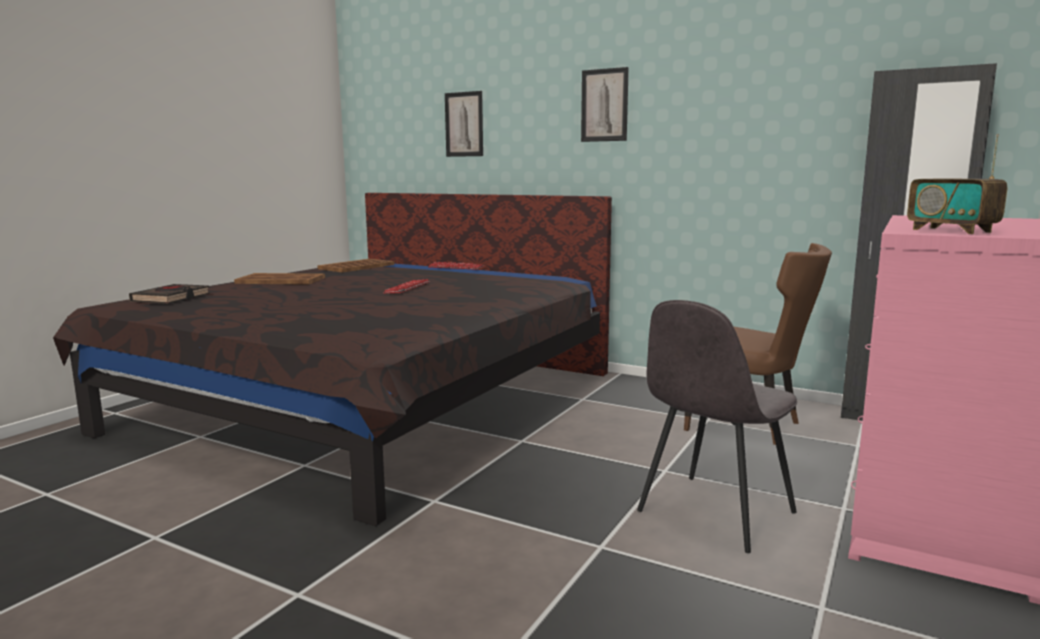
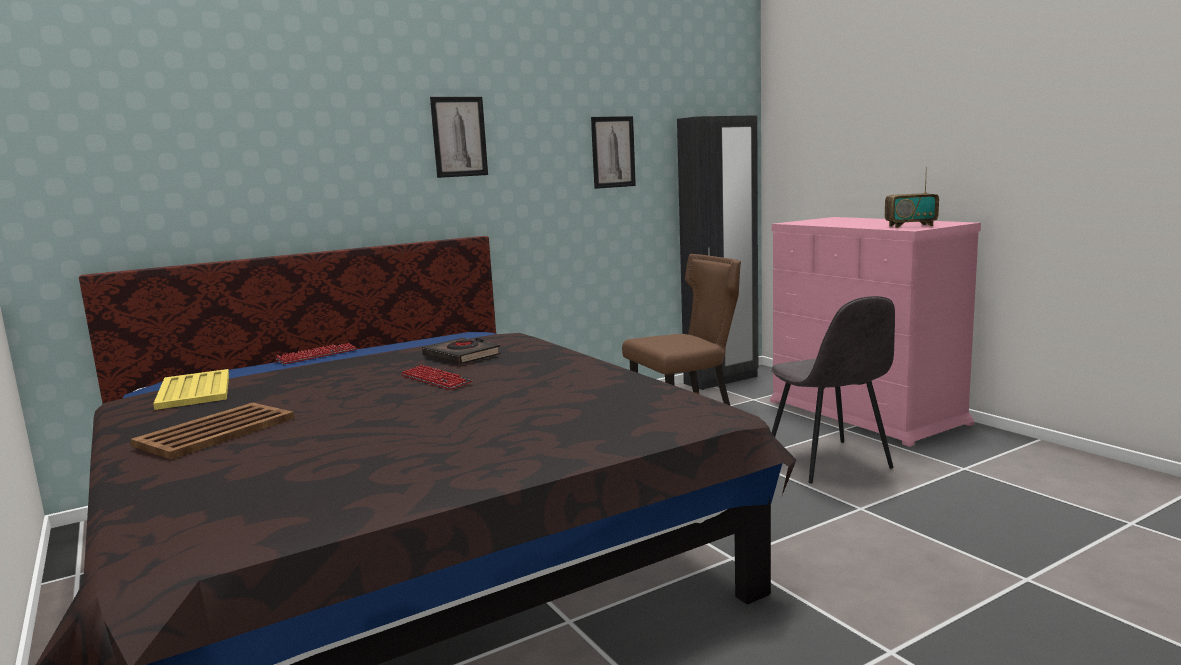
camera: 60 degrees left, 0 degrees up
(171, 299) = (234, 501): black book -> black book (462, 356)
(357, 266) = (195, 390): brown tray -> yellow tray
(464, 124) = (261, 159): picture -> picture (613, 152)

